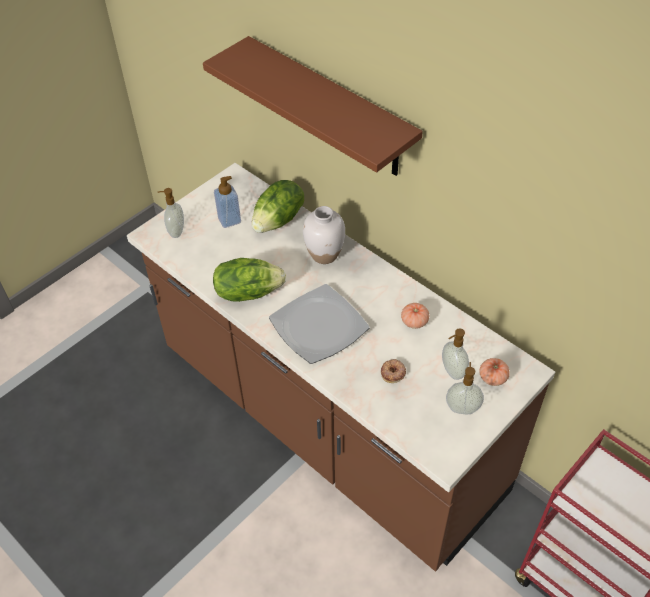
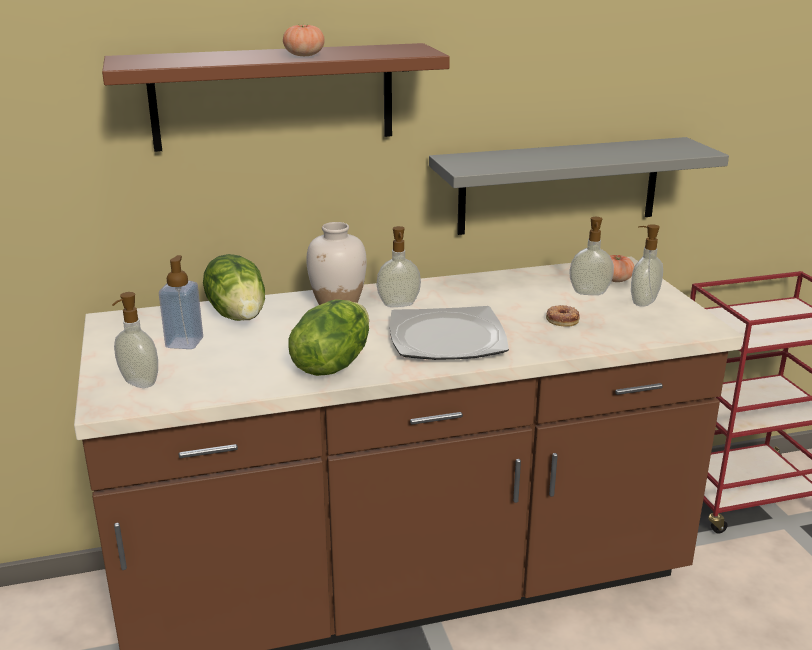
camera: 60 degrees left, 25 degrees down
(349, 281) = (399, 305): none -> soap dispenser
(414, 321) = (501, 291): tomato -> tomato (304, 55)
(512, 284) = (559, 185): none -> grey shelf

